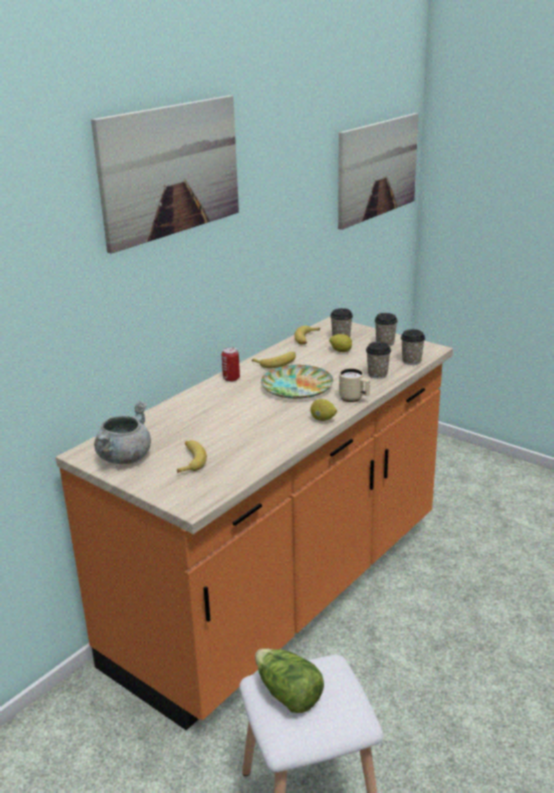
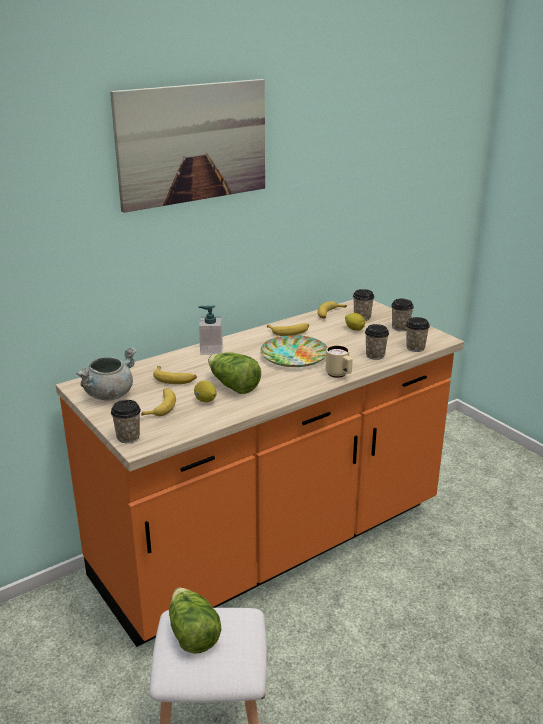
camera: 15 degrees right, 0 degrees up
(175, 498) = (128, 437): none -> cup
(186, 430) = (174, 379): none -> banana
(206, 393) = (211, 350): none -> soap dispenser
(231, 378) = (241, 340): can -> none
(253, 427) = (233, 386): none -> lettuce
(323, 419) = (298, 389): lemon -> lemon (205, 401)
(377, 169) = (433, 161): picture -> none

